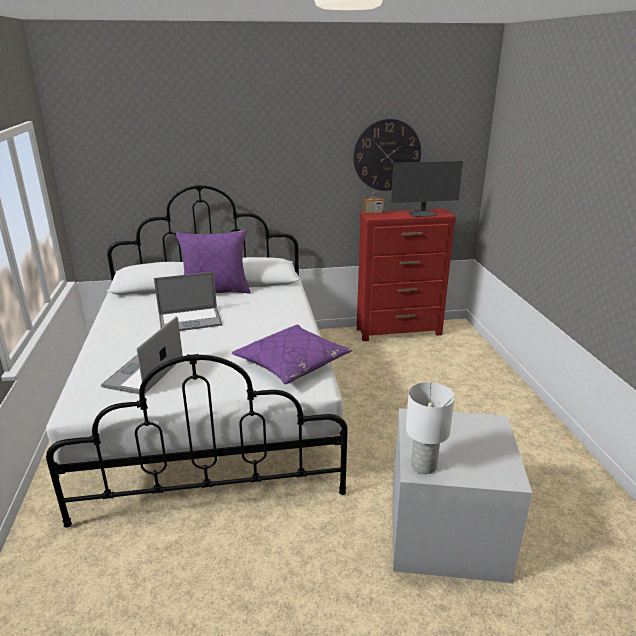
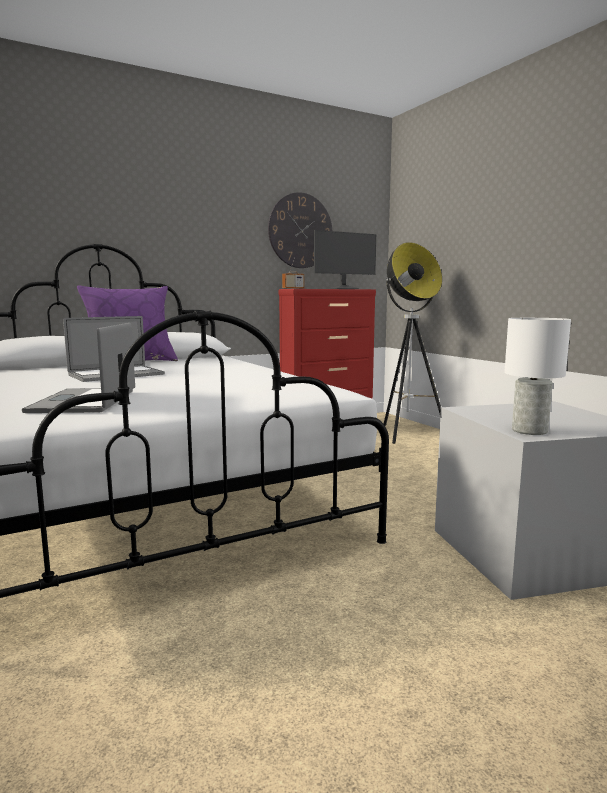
camera: 20 degrees left, 15 degrees down
(292, 363) = (286, 384): purple pillow -> none
(462, 358) = (406, 434): none -> floor lamp

